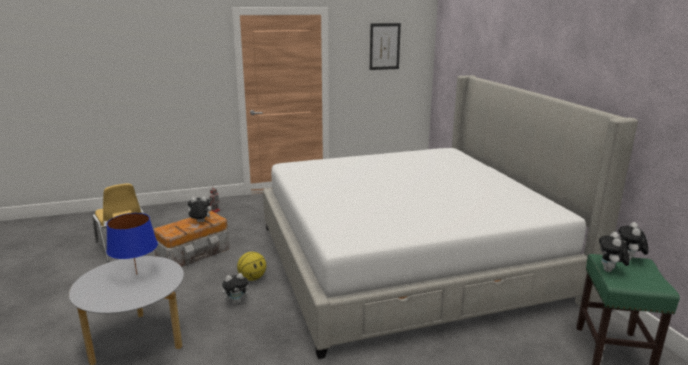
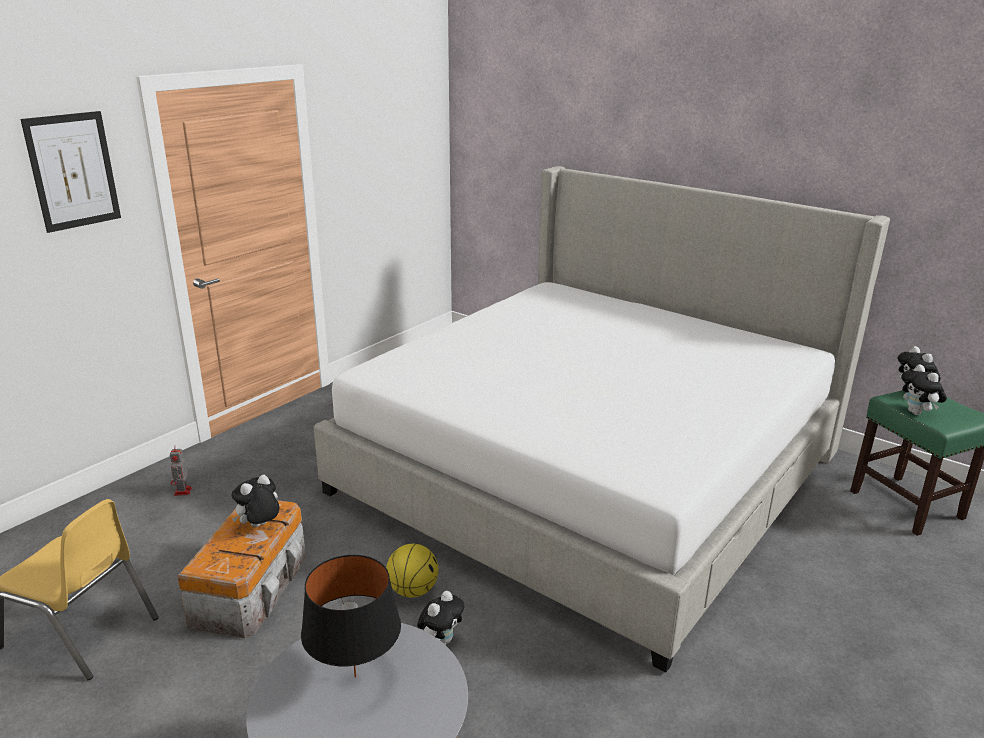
camera: 35 degrees left, 5 degrees up
(137, 274) = (355, 676): blue table lamp -> black table lamp
(384, 46) = (387, 127): picture -> picture (73, 171)

